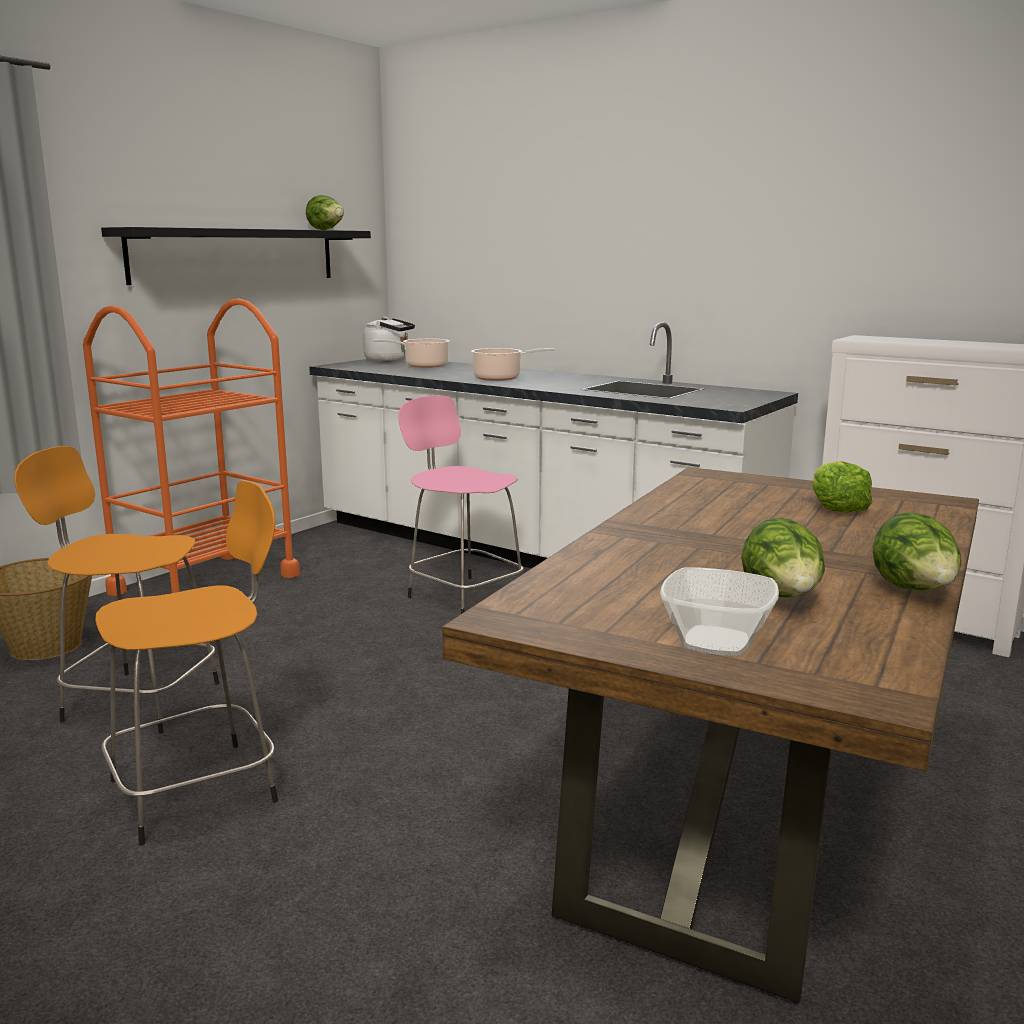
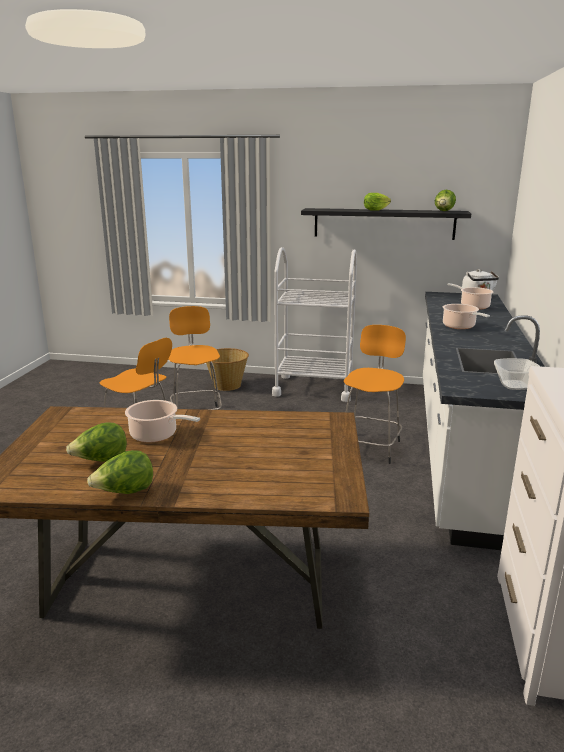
camera: 65 degrees right, 5 degrees up
(205, 584) = (314, 388): orange cart -> white cart
(463, 596) = (370, 446): pink stool -> orange stool
(693, 557) = (156, 435): none -> cooking pot
(715, 641) = (42, 452): bowl -> bowl (515, 385)
(836, 508) = (288, 462): lettuce -> lettuce (375, 210)

